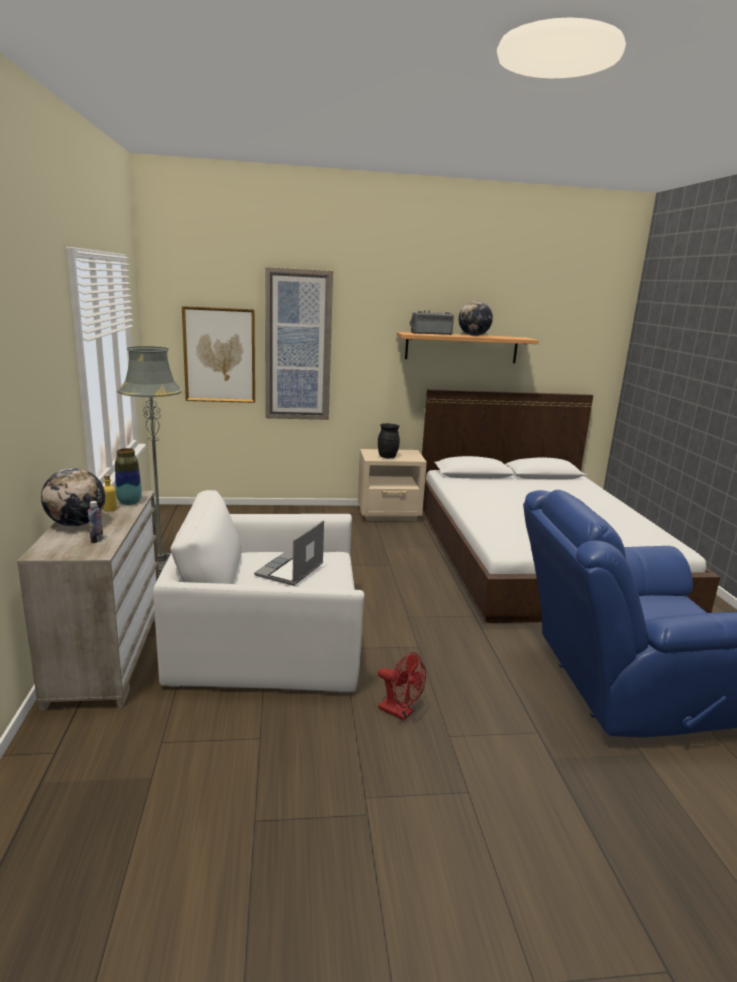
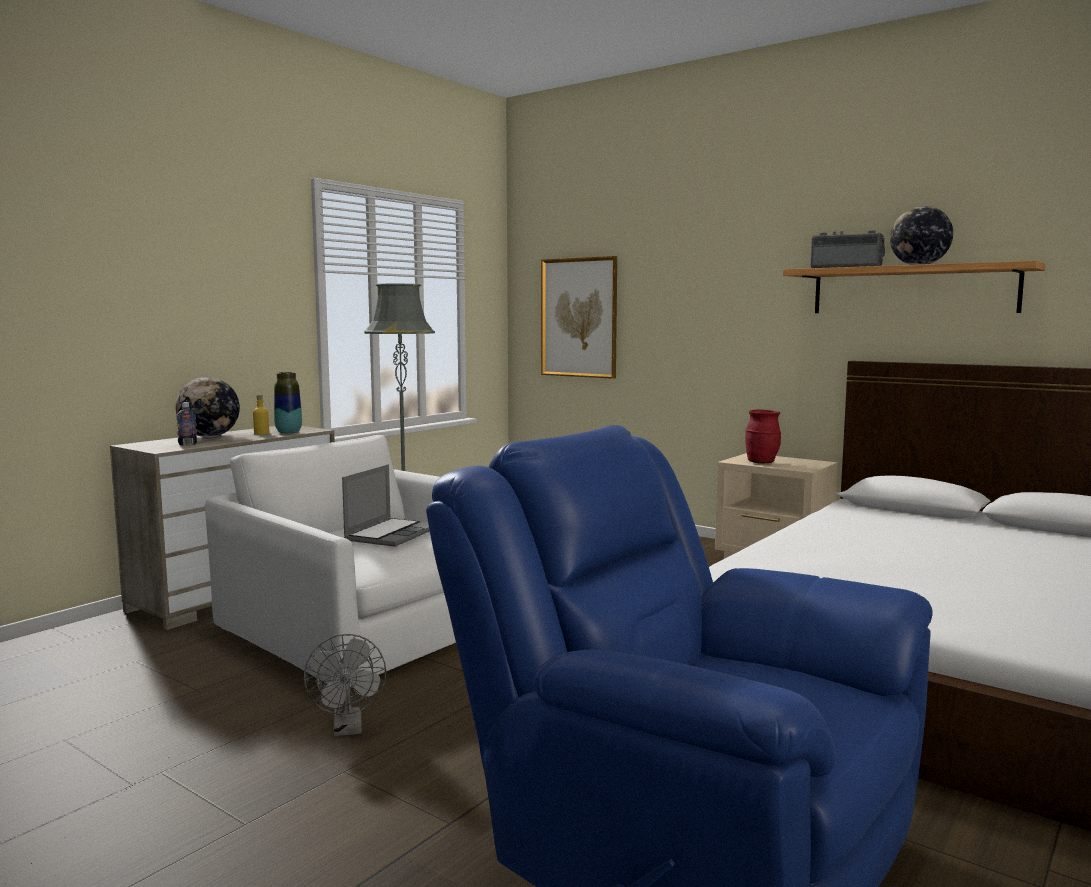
camera: 45 degrees right, 10 degrees down
(290, 570) = (390, 534): laptop -> laptop turned 135 degrees clockwise
(298, 346) = (667, 301): picture -> none
(387, 457) = (761, 462): black vase -> red vase
(400, 712) = (348, 729): red fan -> grey fan

